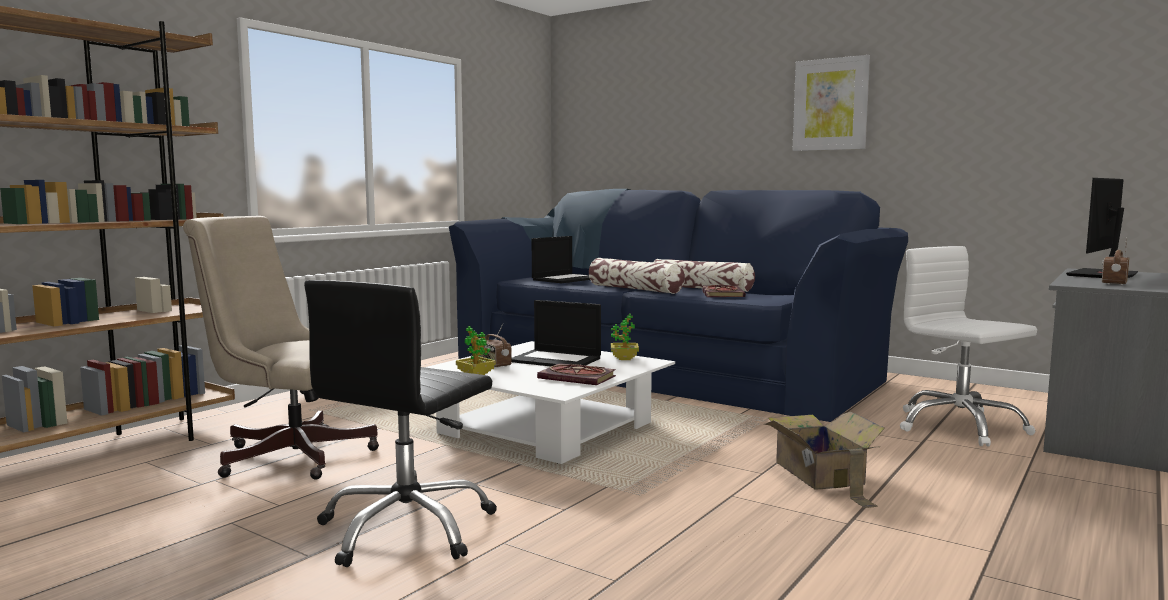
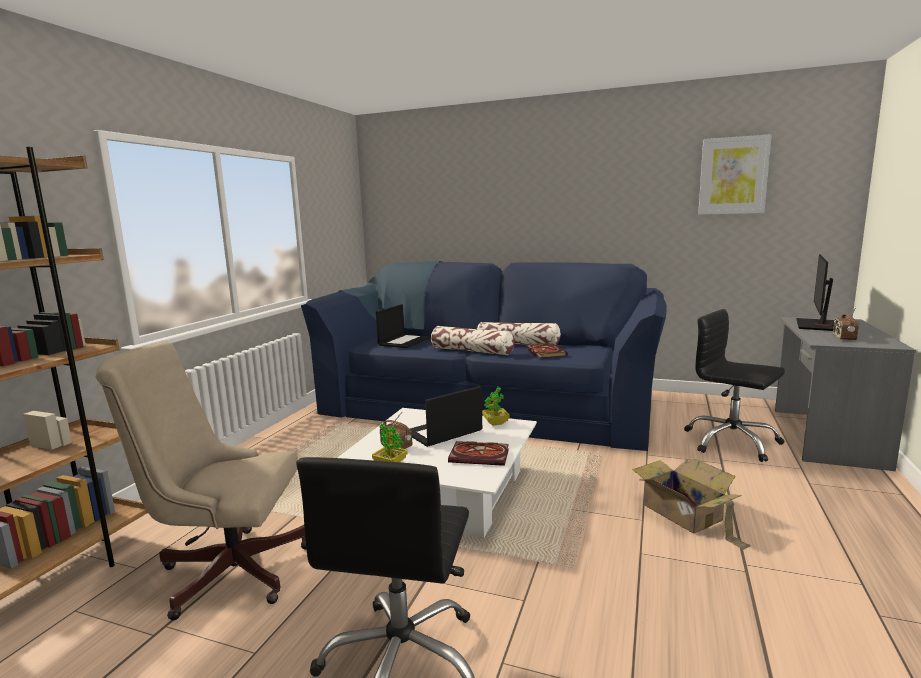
camera: 15 degrees left, 5 degrees up
(556, 360) = (443, 432): laptop -> laptop turned 135 degrees clockwise
(830, 104) = (597, 194): picture -> picture (733, 176)
(959, 426) = (731, 442): white office chair -> black office chair

